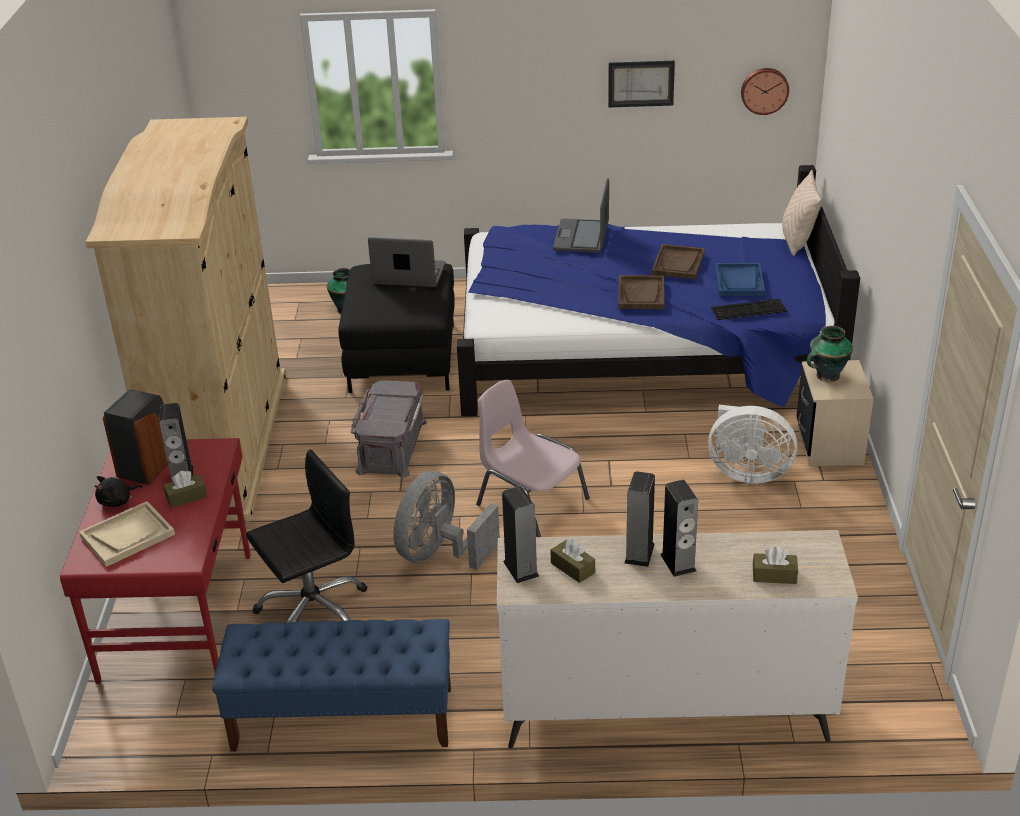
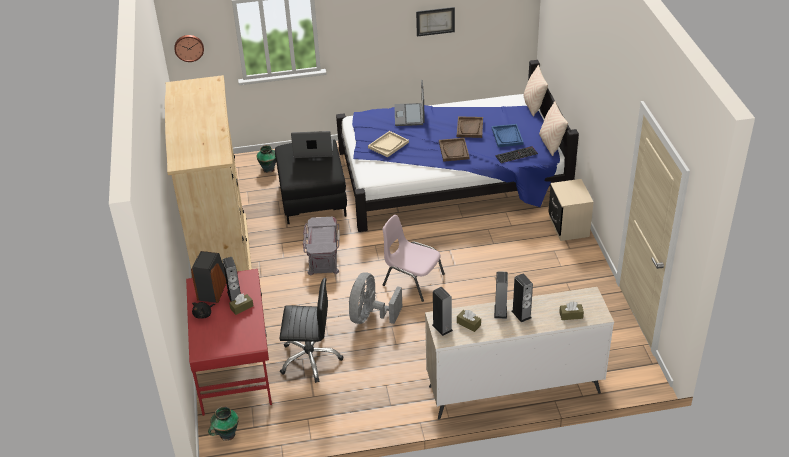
camera: 10 degrees left, 5 degrees up
(128, 535) = (218, 334): beige tray -> beige tray (388, 145)
(313, 611) = (310, 359): black office chair -> black office chair turned 45 degrees clockwise
(342, 719) = (345, 416): blue bench -> none
(747, 472) = (527, 248): white fan -> none
(764, 90) = (506, 19): wall clock -> wall clock (189, 47)
(814, 300) = (551, 144): none -> beige pillow
(826, 376) = (566, 191): vase -> vase (226, 435)

